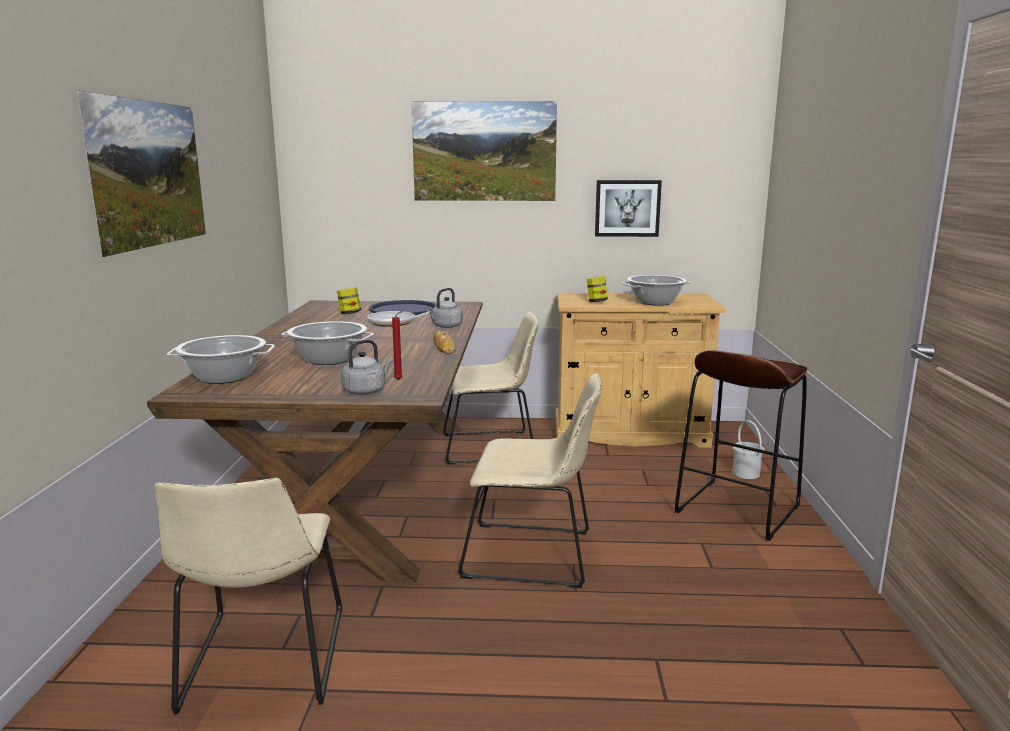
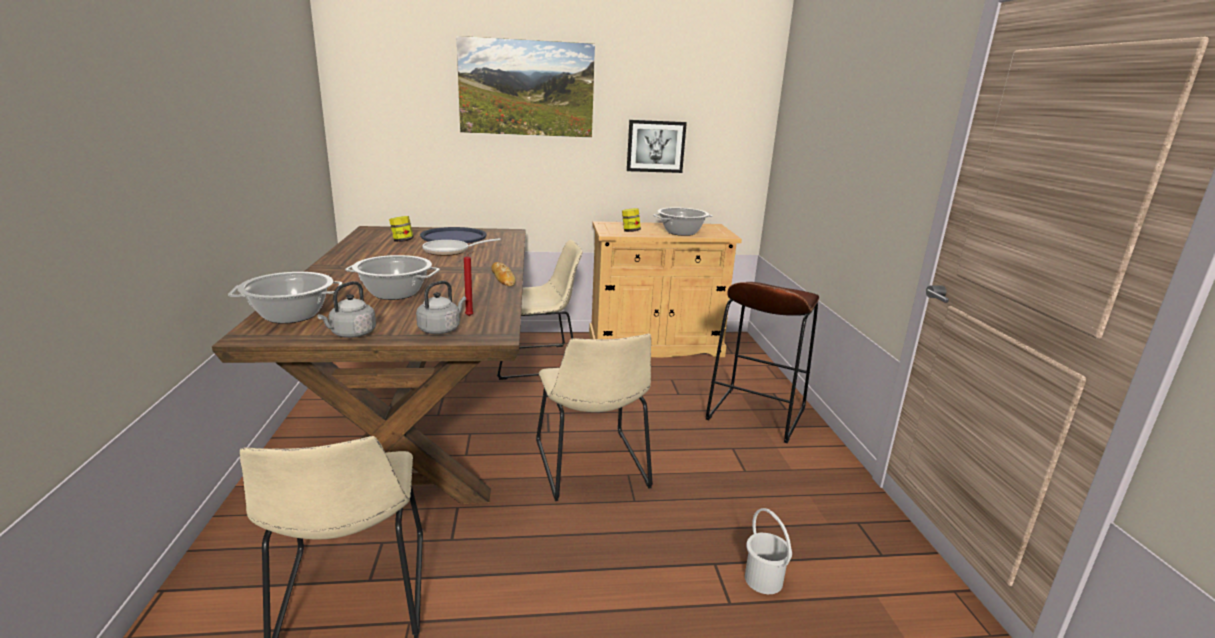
camera: 10 degrees left, 5 degrees up
(156, 209) = (205, 141): picture -> none
(446, 326) = (499, 256): grey kettle -> grey kettle (351, 334)
(534, 555) = (592, 467): beige chair -> beige chair turned 75 degrees clockwise
(746, 473) = (757, 380): white bucket -> white bucket (764, 579)

